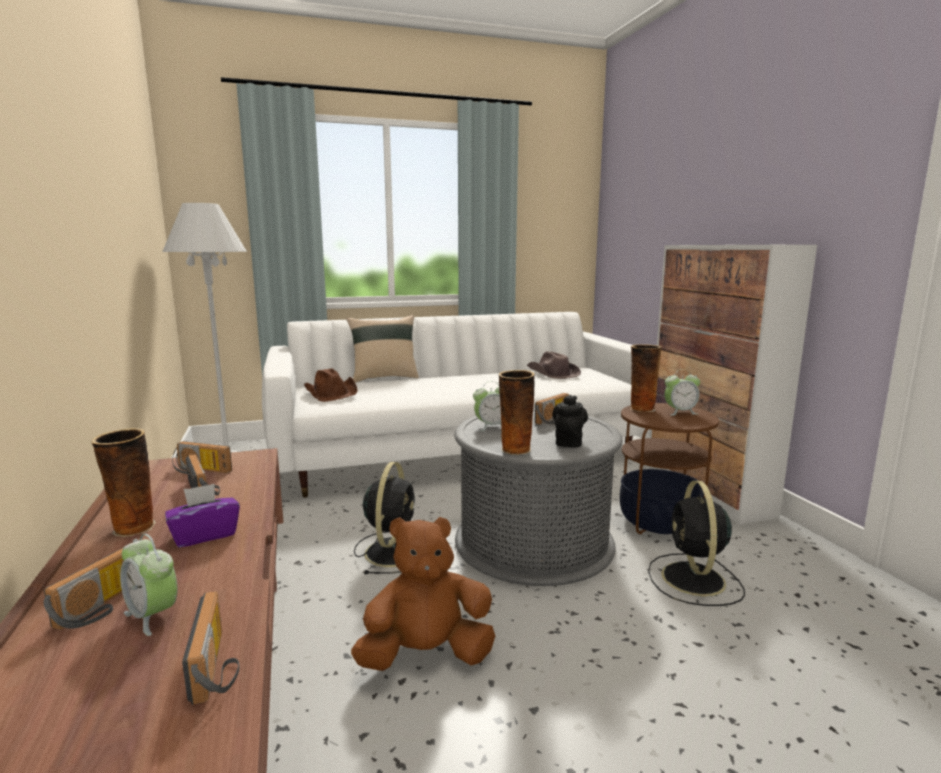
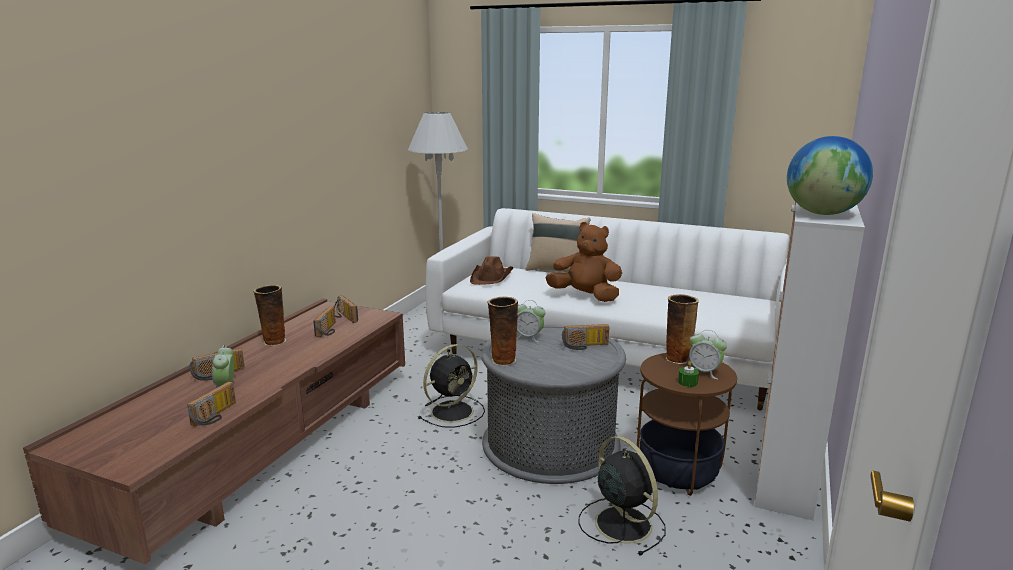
camera: 40 degrees right, 5 degrees up
(205, 535) = (292, 356): purple tissue box -> none
(427, 655) = (386, 477): brown plush toy -> brown plush toy (585, 296)
(552, 374) = (706, 300): brown hat -> none
(568, 442) = (554, 367): black teapot -> none
(688, 421) = (687, 382): none -> green candle
(694, 580) = (621, 523): black fan -> black fan turned 105 degrees clockwise
(762, 244) = (823, 213): none -> globe

